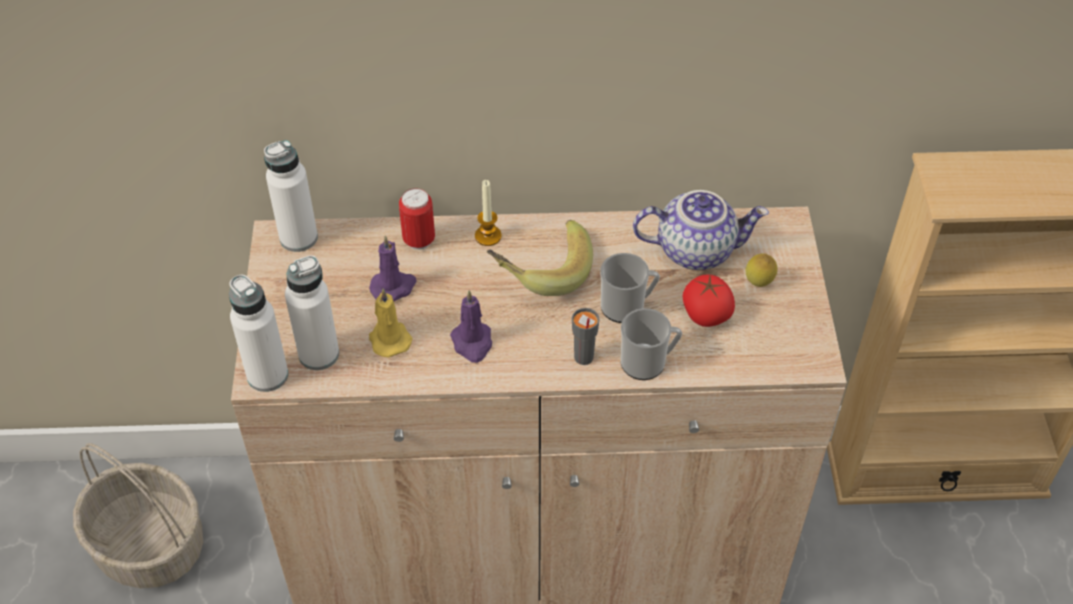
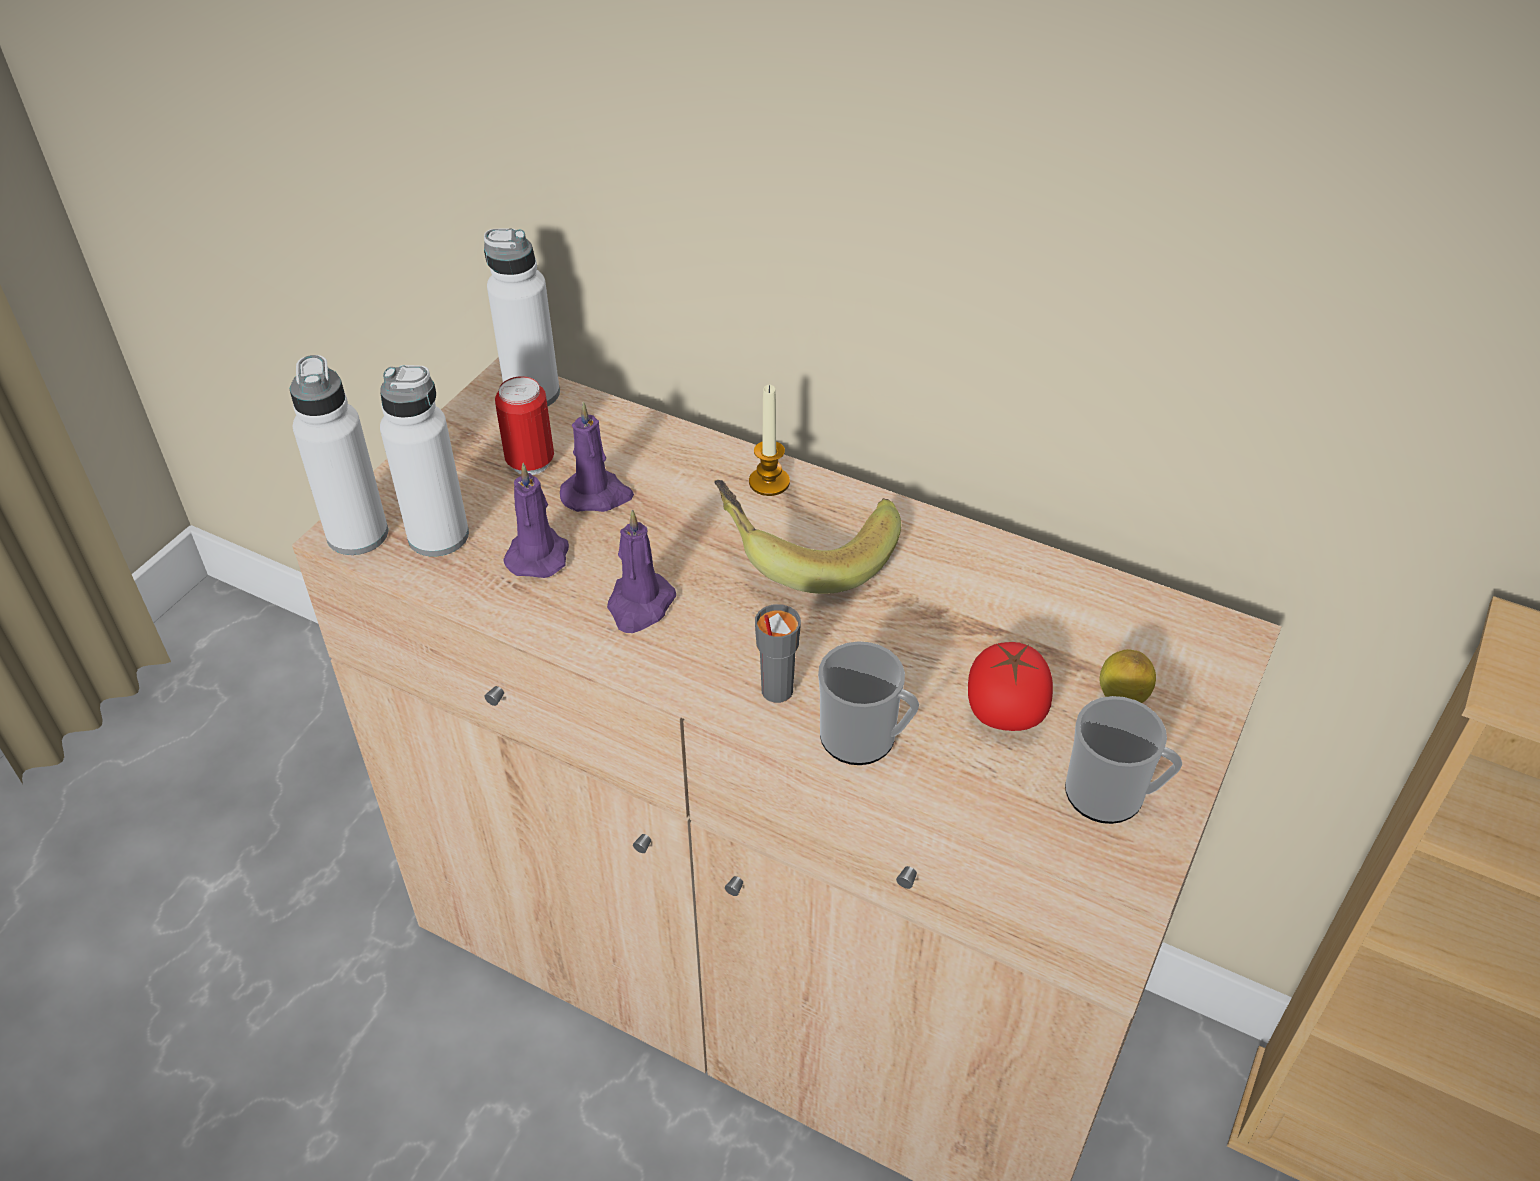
camera: 30 degrees right, 5 degrees down
(151, 546) = (334, 757): basket -> none
(389, 338) = (538, 554): yellow candle -> purple candle
(419, 240) = (676, 452): can -> can (530, 462)
(627, 306) = (893, 650): mug -> mug (1113, 796)
(696, 249) = (1056, 615): teapot -> none

